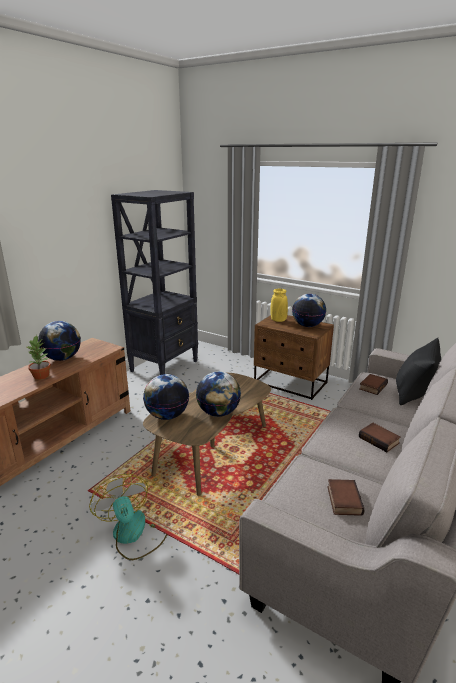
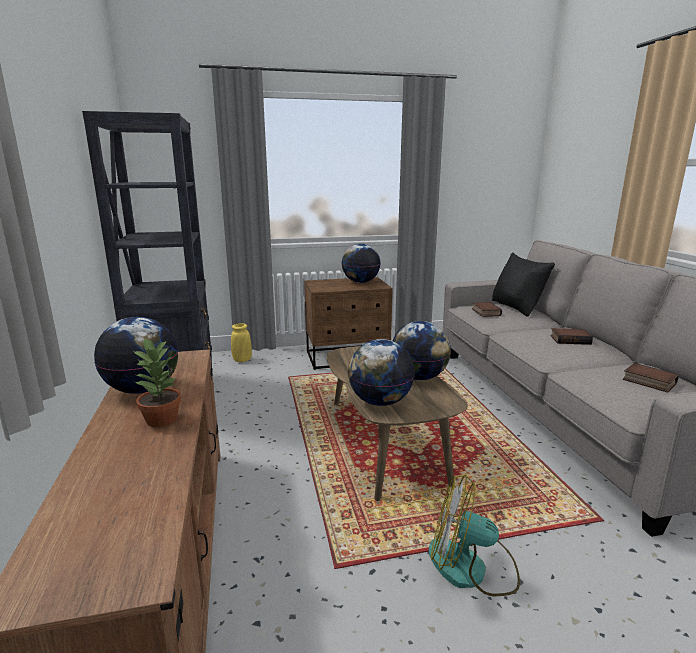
camera: 45 degrees left, 5 degrees down
(278, 320) = (324, 284): yellow vase -> yellow vase (242, 360)

